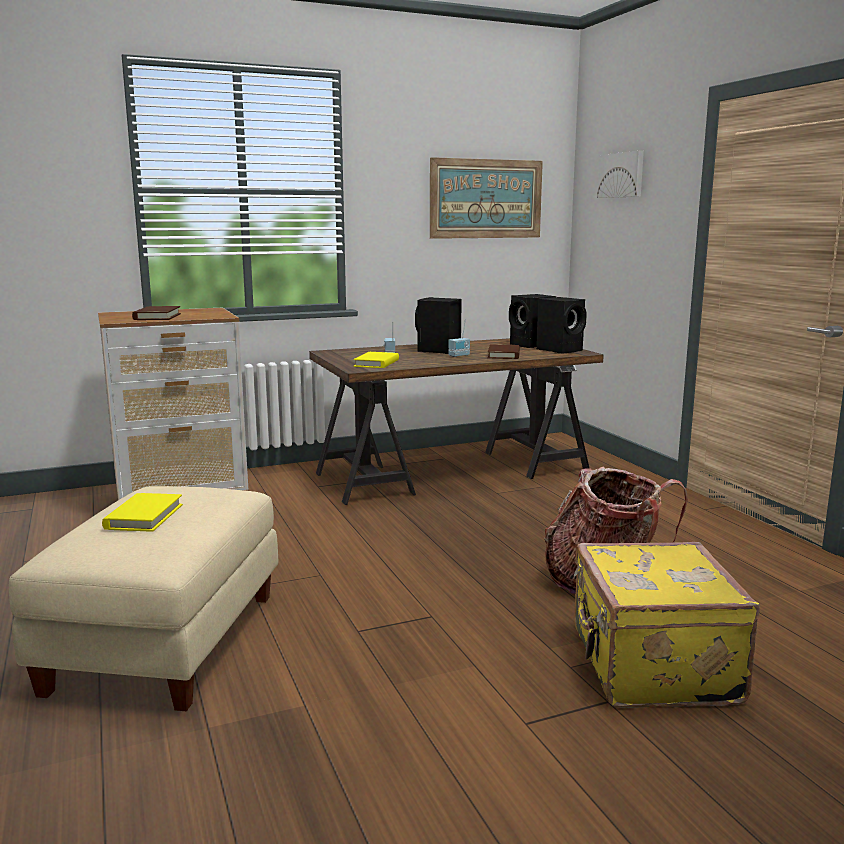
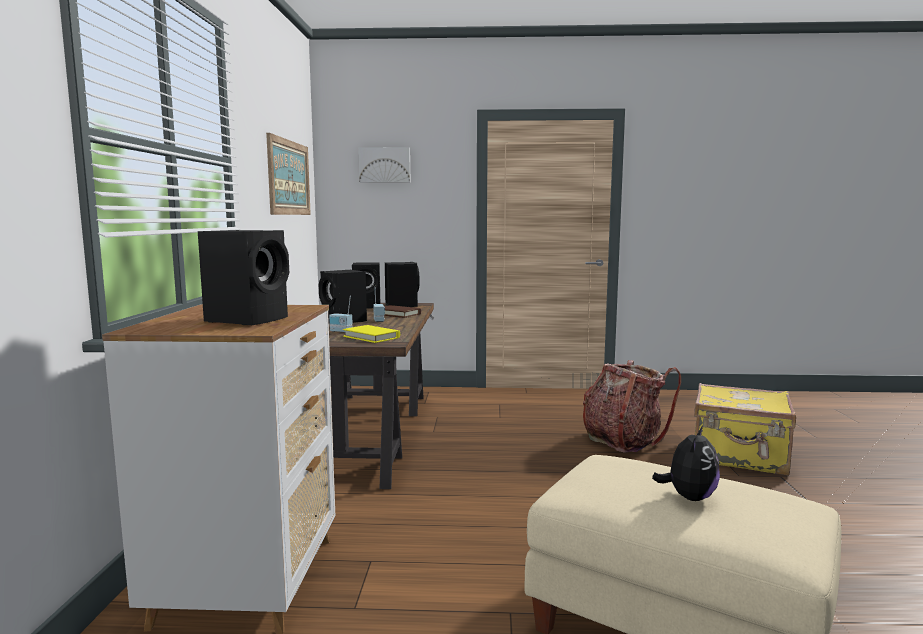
camera: 65 degrees left, 5 degrees down
(144, 517) = (689, 497): yellow book -> plush toy
(157, 317) = (249, 319): brown book -> black speaker

